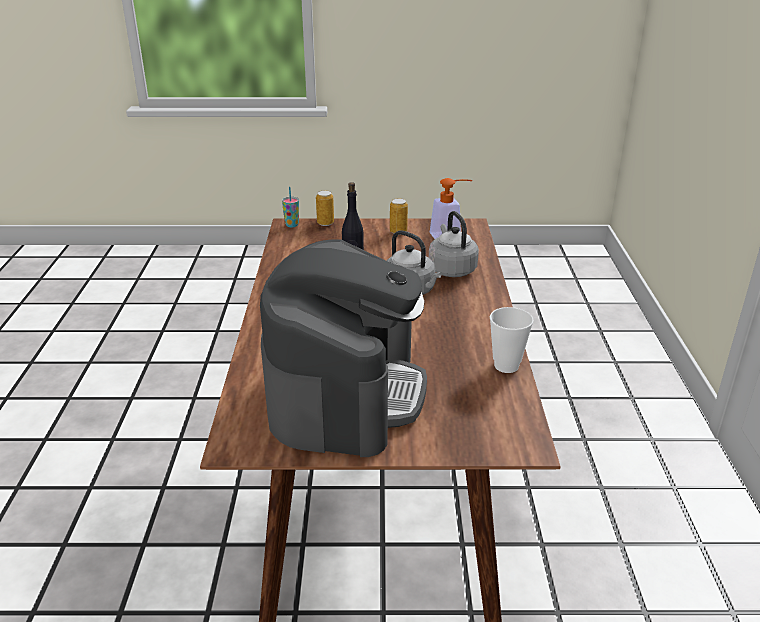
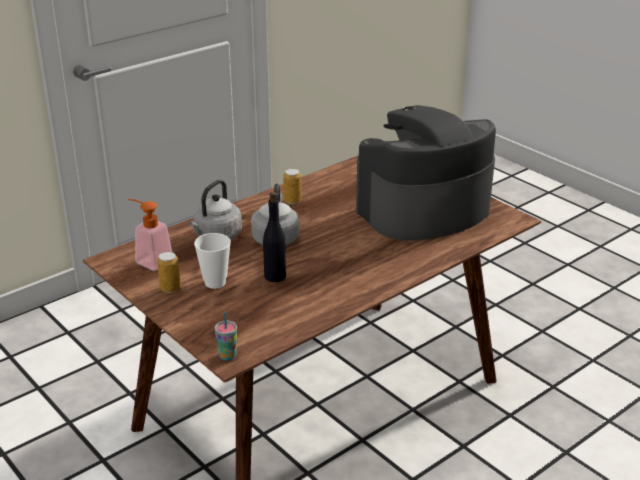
camera: 130 degrees left, 0 degrees up
(325, 223) = (198, 338): can -> can (292, 201)
(506, 366) = (321, 178): cup -> cup (215, 282)

